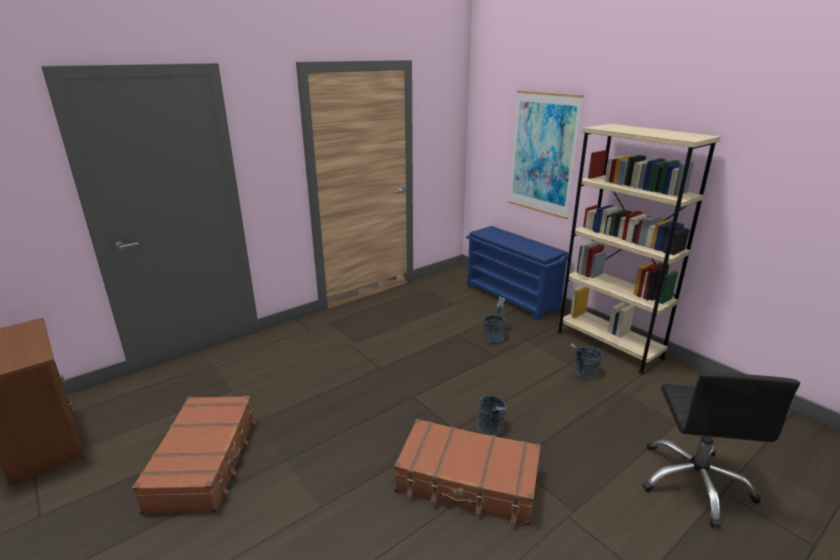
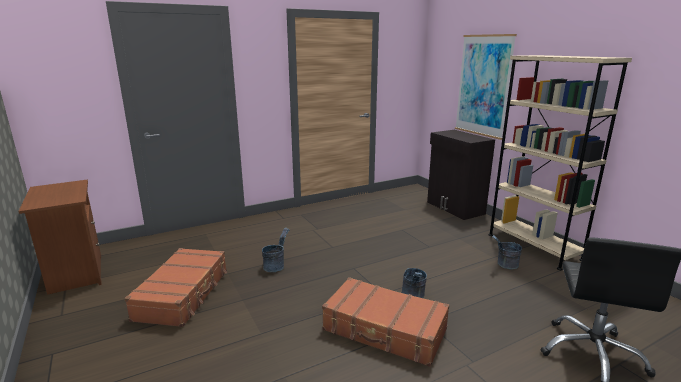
camera: 10 degrees right, 5 degrees down
(494, 336) = (432, 233): grey bucket -> grey bucket (276, 266)
(512, 297) = (454, 208): blue shoe rack -> black cabinet

